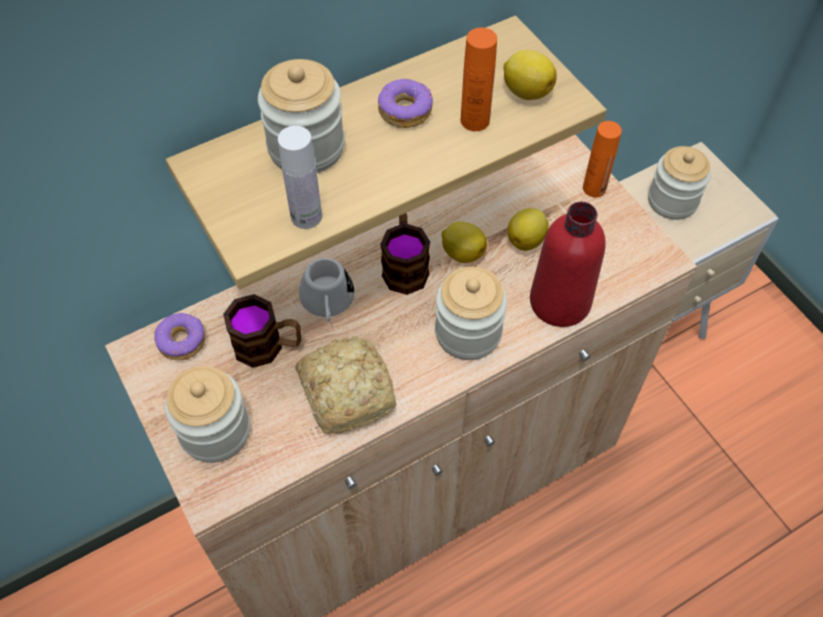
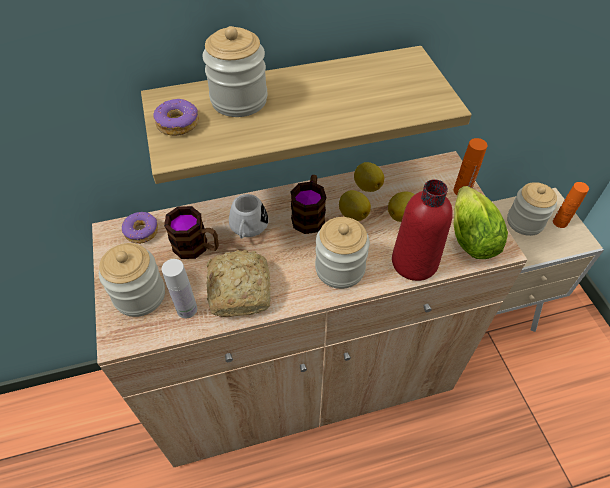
camera: 15 degrees right, 5 degrees down
(306, 216) = (220, 143): white bottle -> white bottle (187, 309)
(405, 110) = (318, 89): donut -> donut (178, 123)
(475, 120) = (367, 104): orange bottle -> orange bottle (560, 222)
(526, 91) = (412, 92): lemon -> lemon (367, 186)
(618, 249) = (469, 235): none -> lettuce

